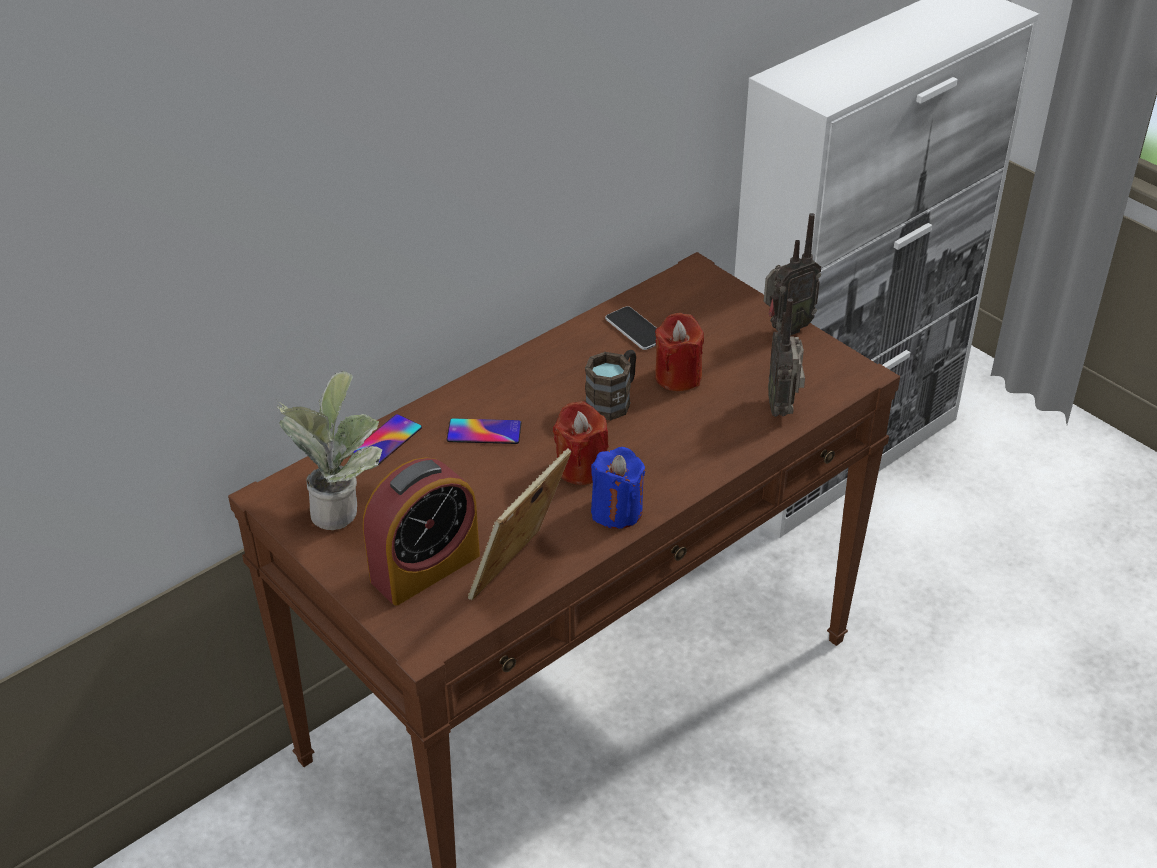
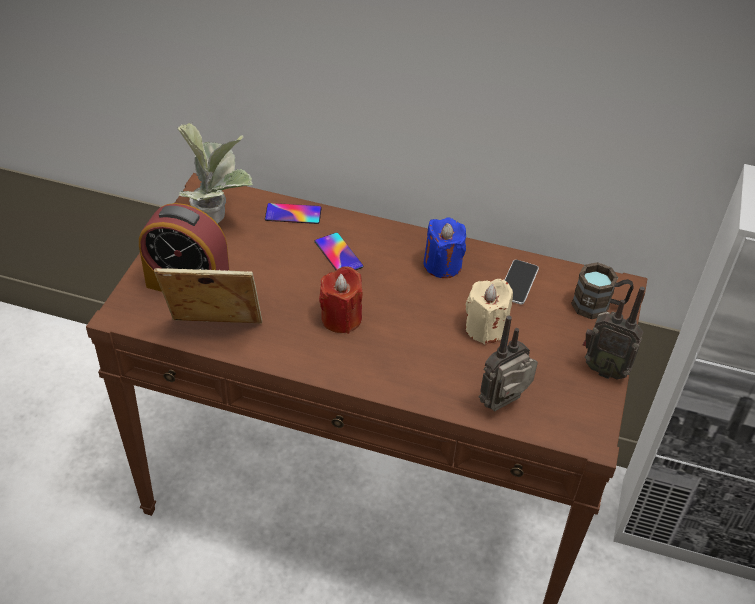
camera: 55 degrees right, 5 degrees up
(614, 400) = (427, 304): brown mug -> brown mug (598, 306)
(616, 511) = (311, 356): blue candle -> blue candle (442, 265)
(678, 377) = (485, 328): red candle -> beige candle

